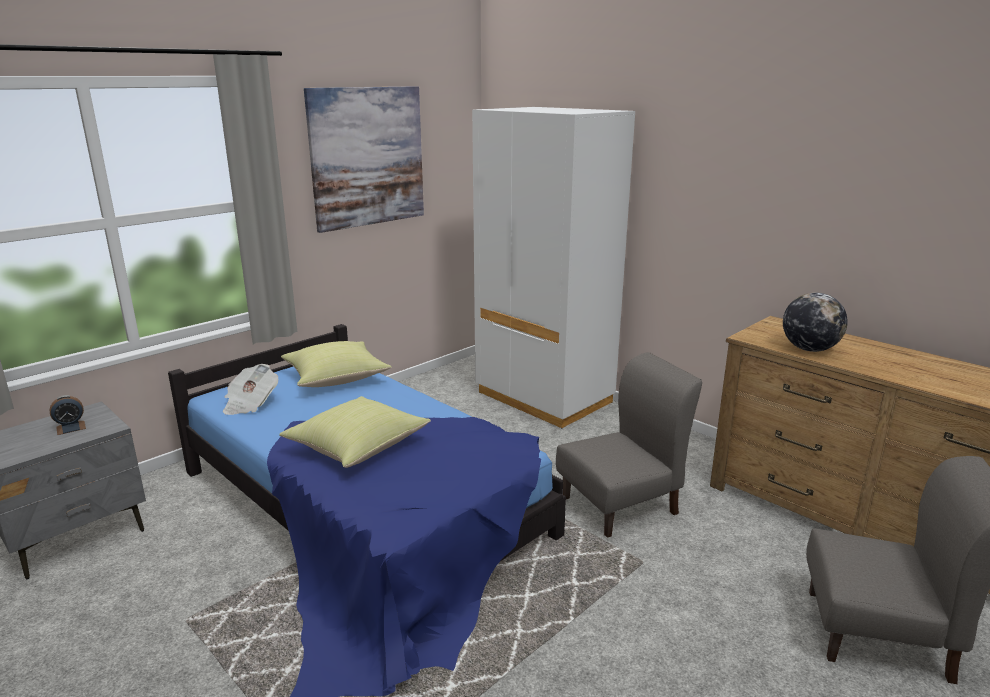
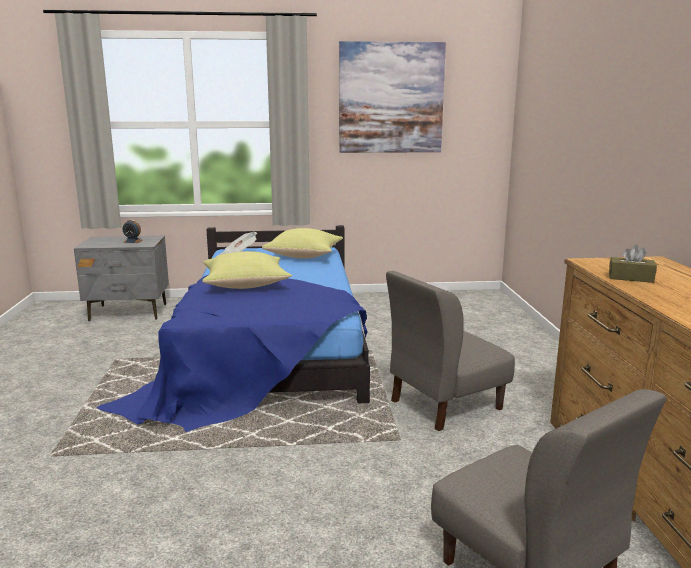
camera: 40 degrees right, 5 degrees down
(544, 397) = (500, 327): white wardrobe -> none
(620, 505) = (444, 404): grey chair -> grey chair turned 135 degrees clockwise
(809, 349) = (630, 278): globe -> brown tissue box

